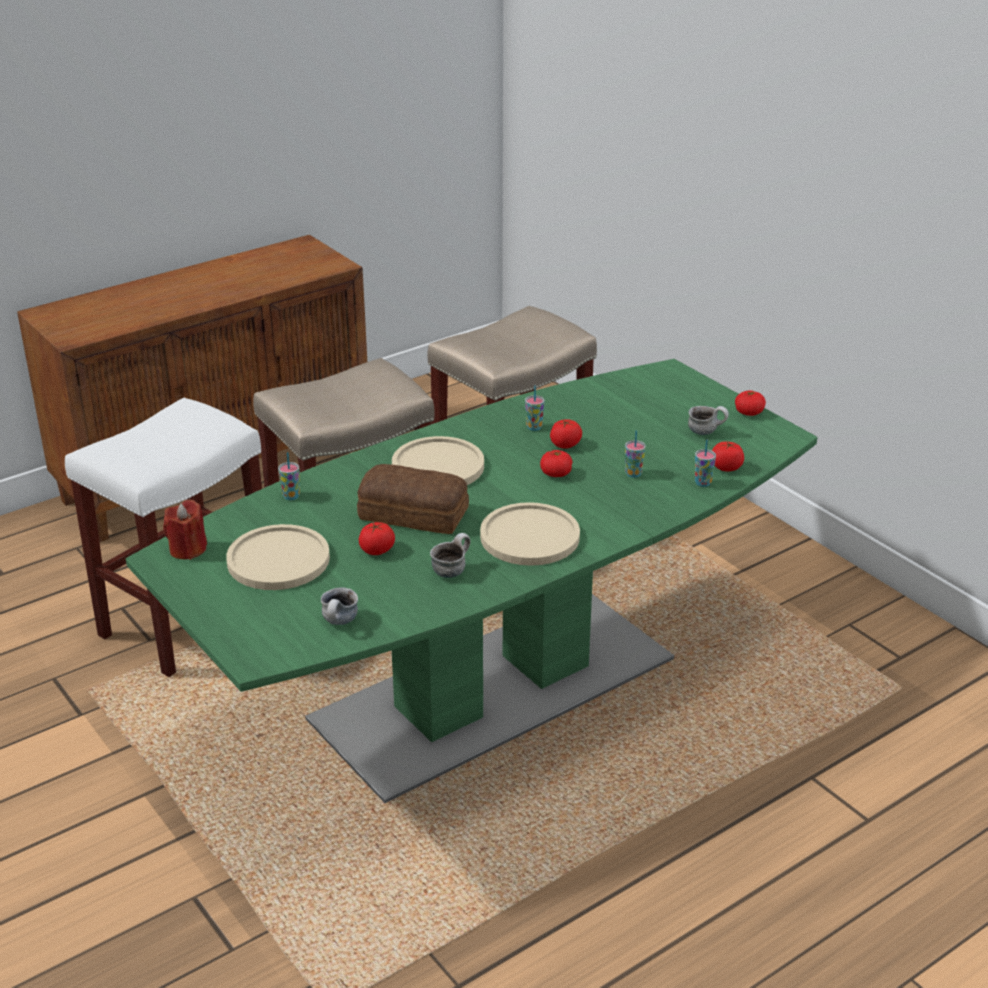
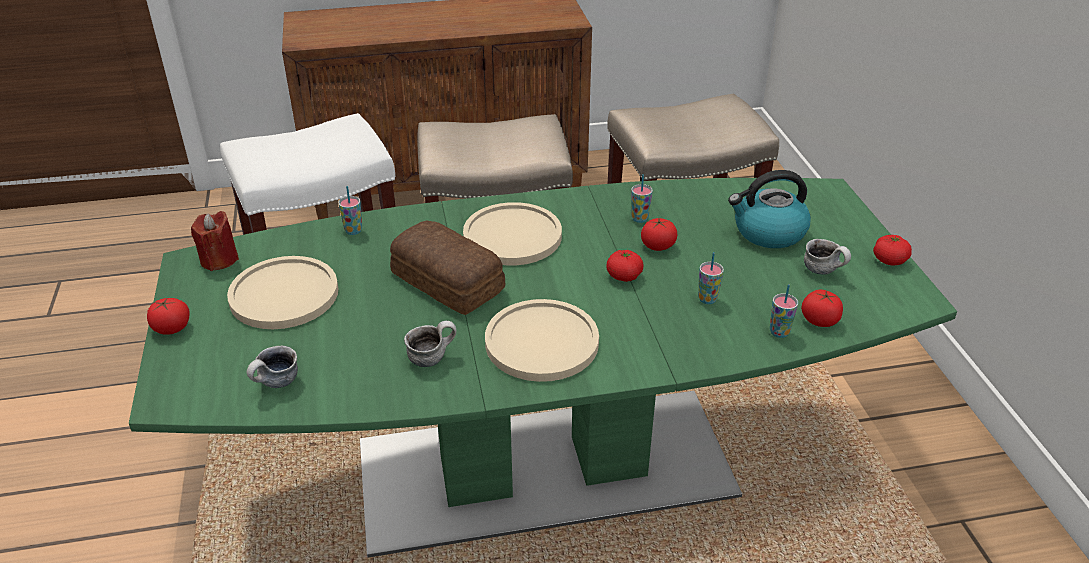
camera: 25 degrees right, 5 degrees up
(377, 550) = (380, 312): tomato -> tomato (172, 328)
(644, 413) = (768, 232): none -> kettle

